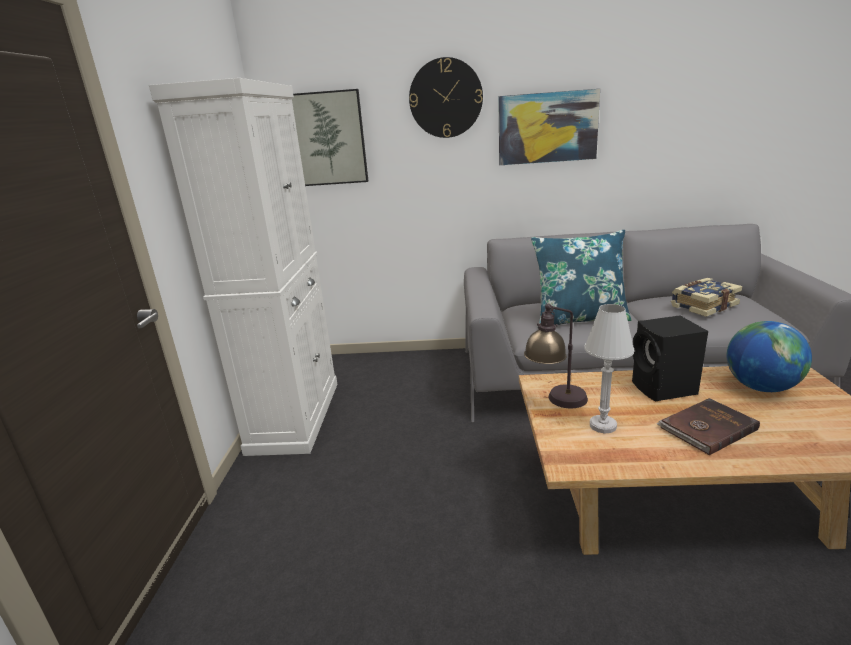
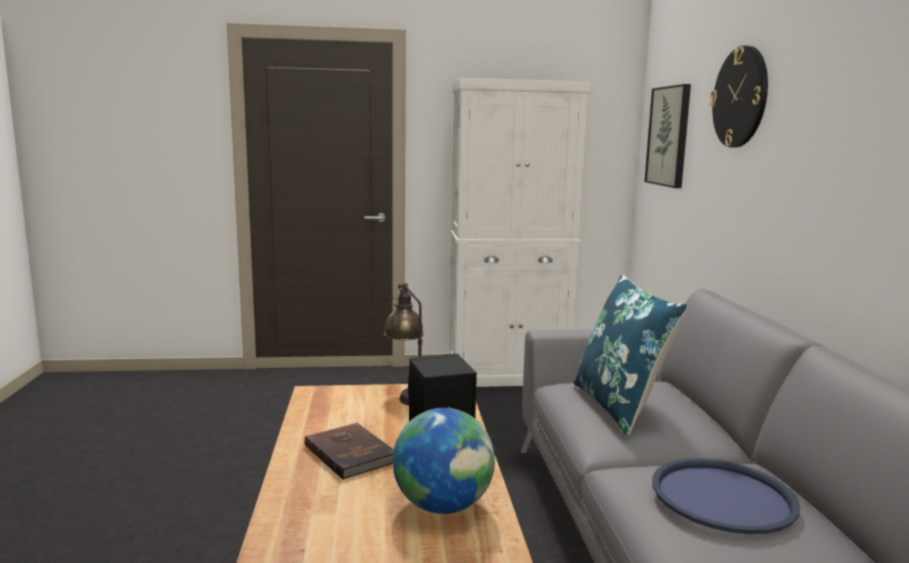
camera: 80 degrees right, 10 degrees down
(547, 127) = (818, 148): picture -> none
(603, 425) = (366, 409): white table lamp -> none
(703, 305) = (723, 496): book -> blue tray

